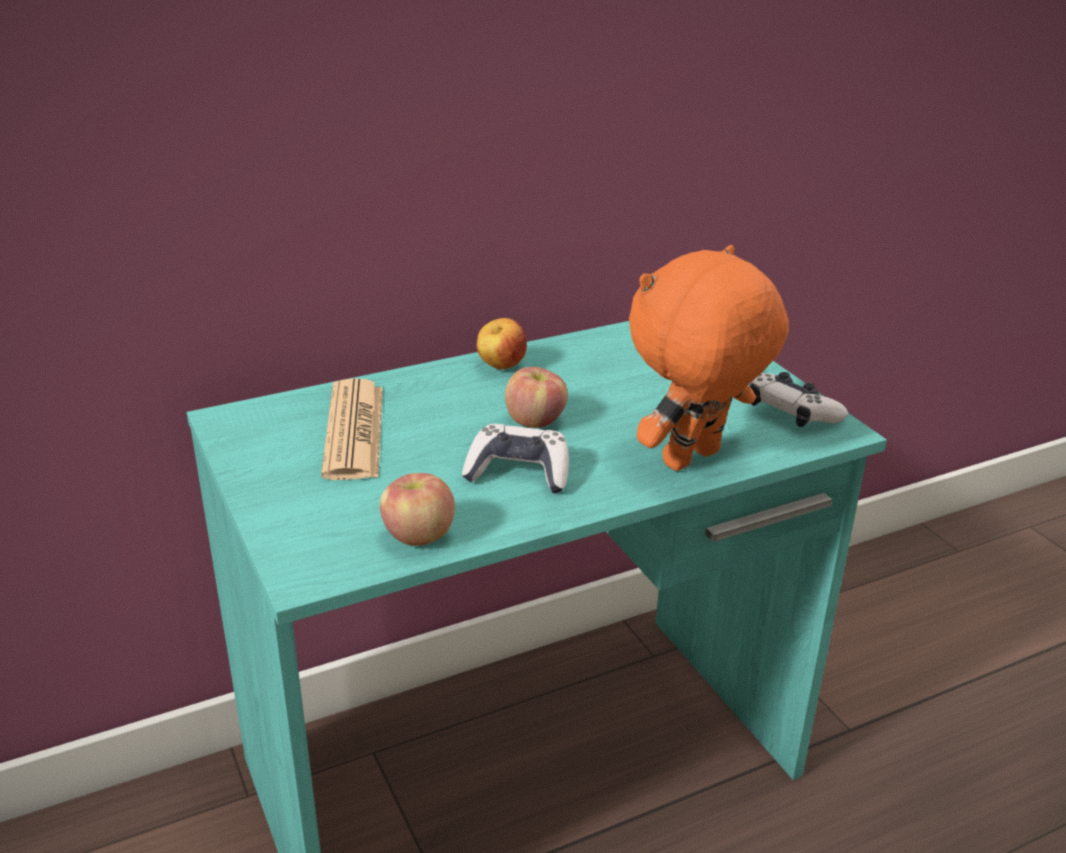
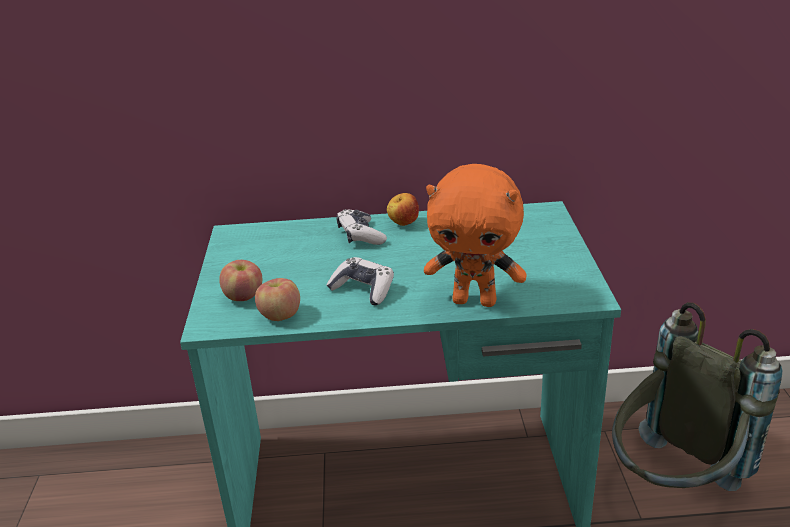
camera: 25 degrees right, 0 degrees up
(354, 431) = (291, 250): newspaper -> none
(535, 421) = (397, 260): apple -> apple (244, 296)
(693, 461) = (475, 301): orange plush toy -> orange plush toy turned 150 degrees counterclockwise
(791, 413) = (567, 281): game controller -> game controller (360, 235)
(863, 676) = (672, 485): none -> grey backpack

